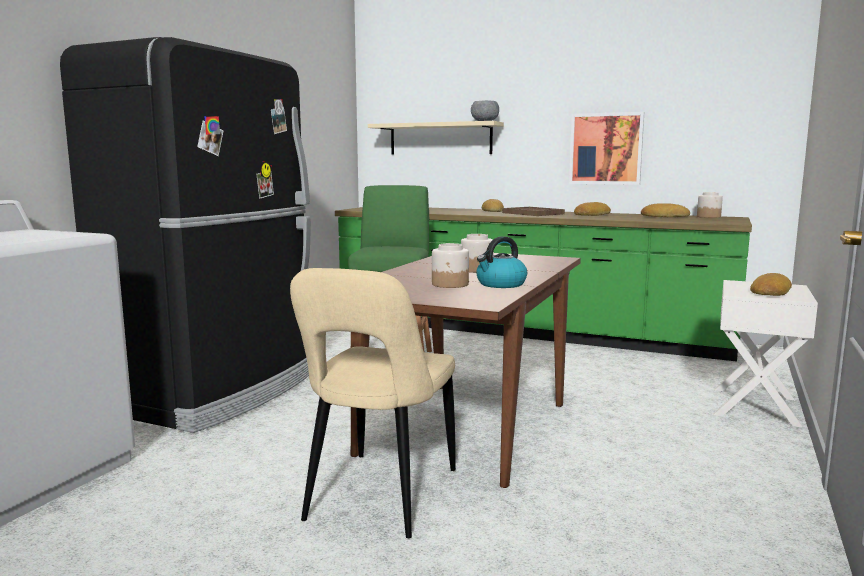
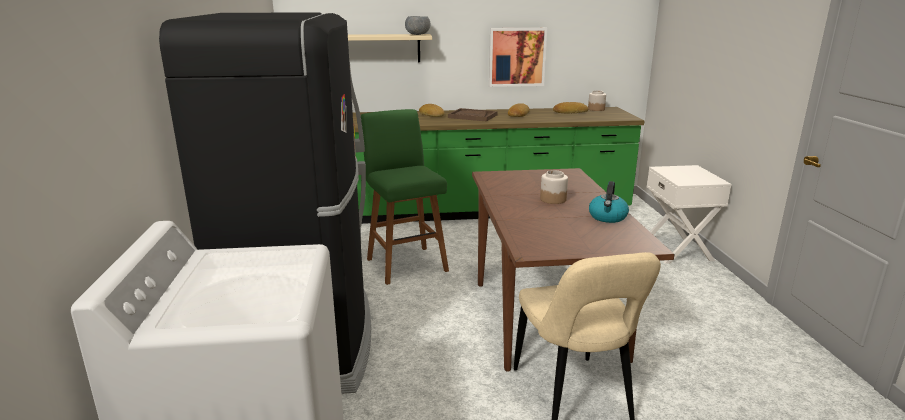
camera: 30 degrees left, 10 degrees up
(450, 284) = (578, 225): jar -> none
(769, 292) = (693, 176): bread -> none

